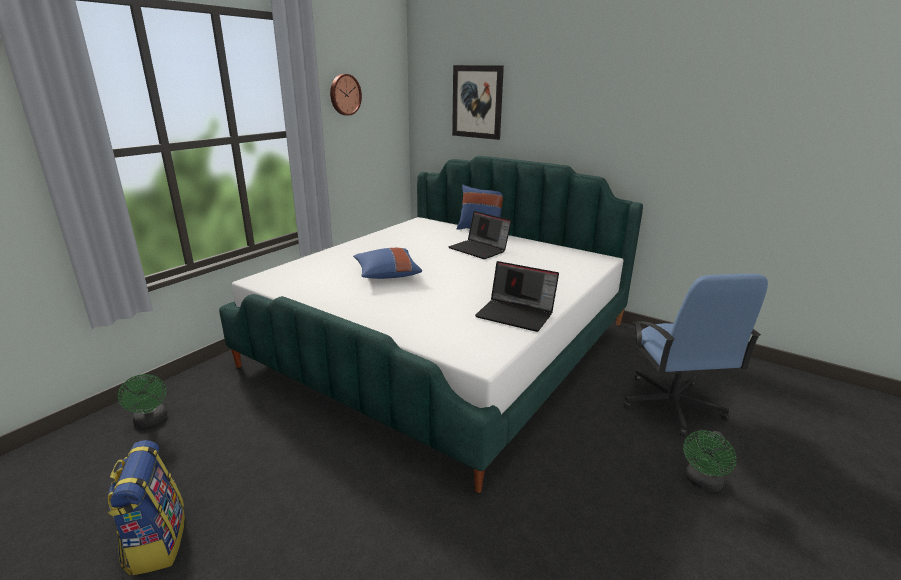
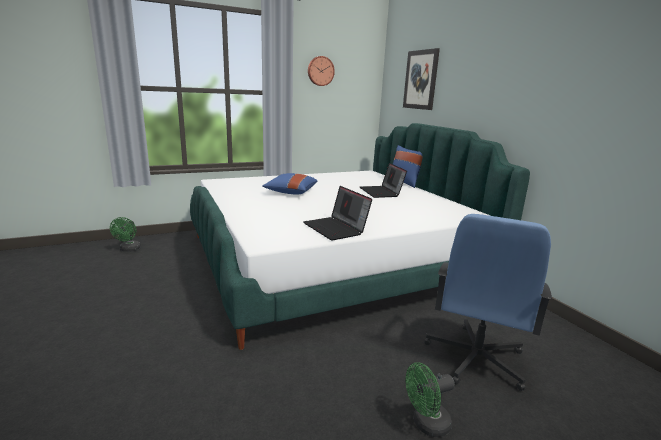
camera: 30 degrees right, 5 degrees down
(156, 542) = (62, 301): backpack -> none

